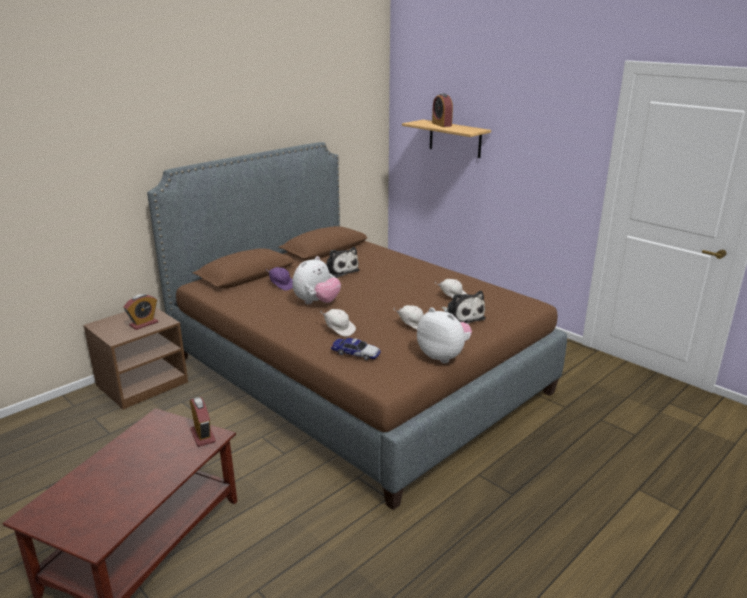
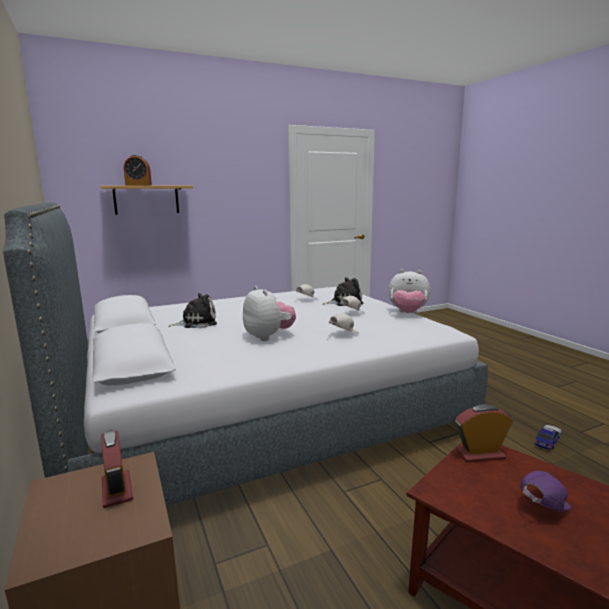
camera: 70 degrees left, 10 degrees down
(281, 285) = (199, 347): purple cap -> purple cap (541, 507)
(355, 353) = (397, 332): toy car -> toy car (547, 440)
(355, 374) = (260, 415): brown bed -> grey bed
(443, 356) = (407, 313): plush toy -> plush toy turned 135 degrees counterclockwise

